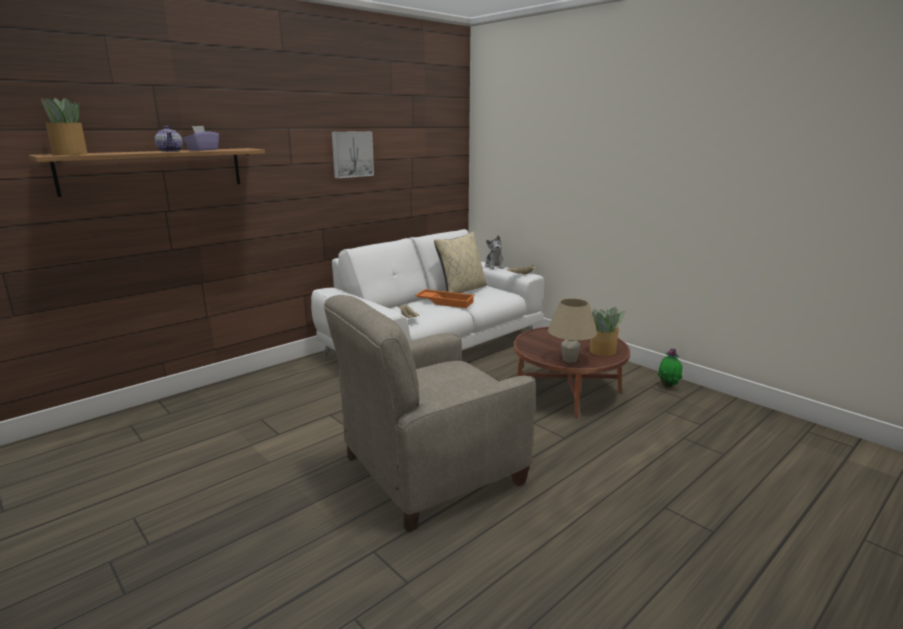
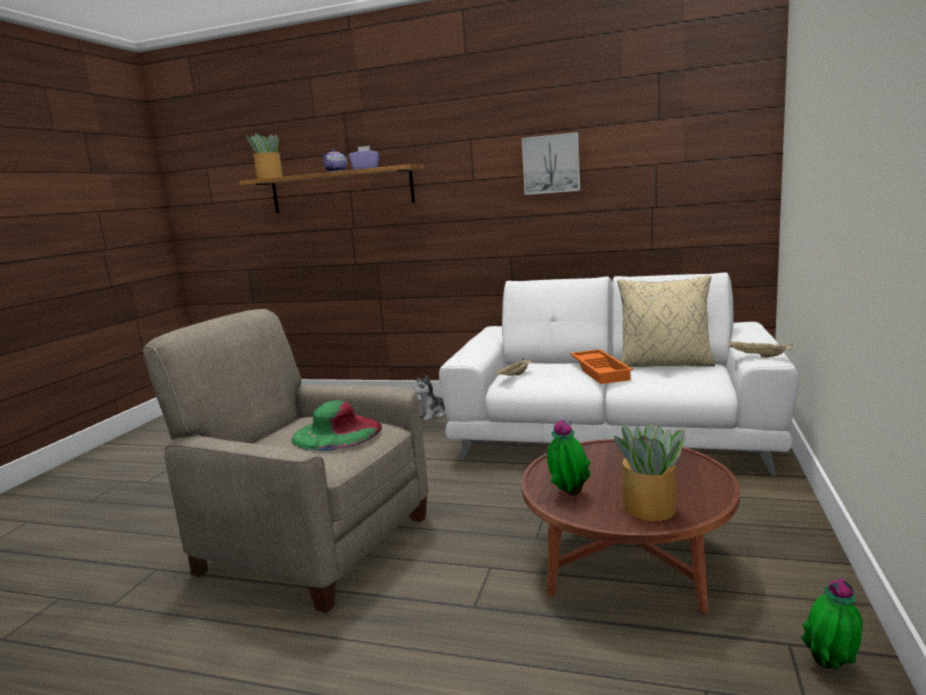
camera: 60 degrees right, 5 degrees down
(451, 374) = (337, 432): none -> green hat
(494, 266) = (756, 339): plush toy -> plush toy (432, 414)
(569, 359) = (568, 494): beige table lamp -> potted plant

